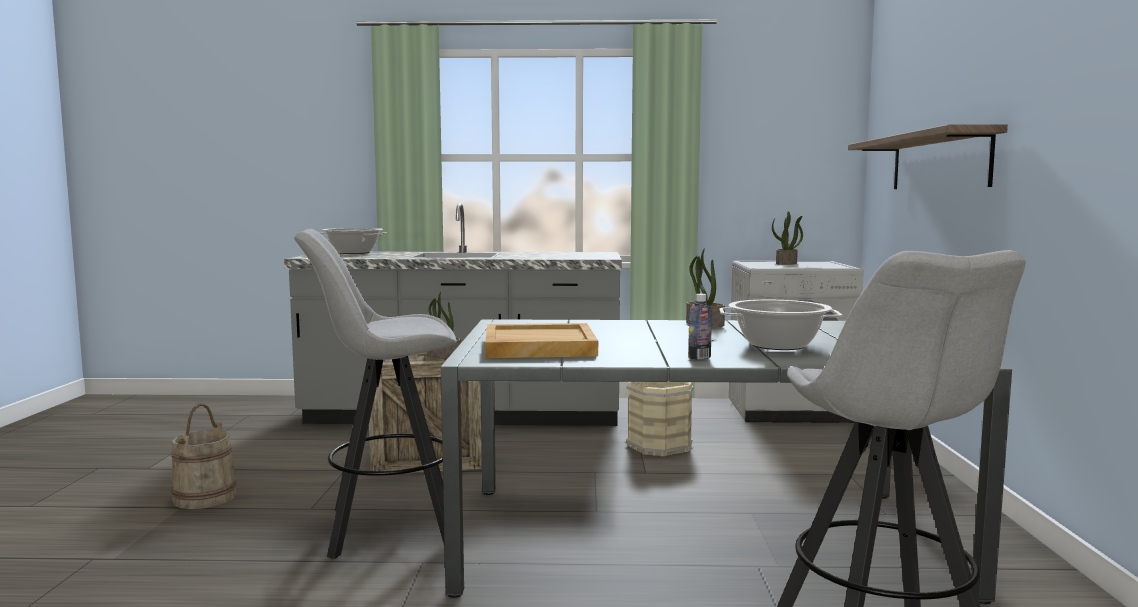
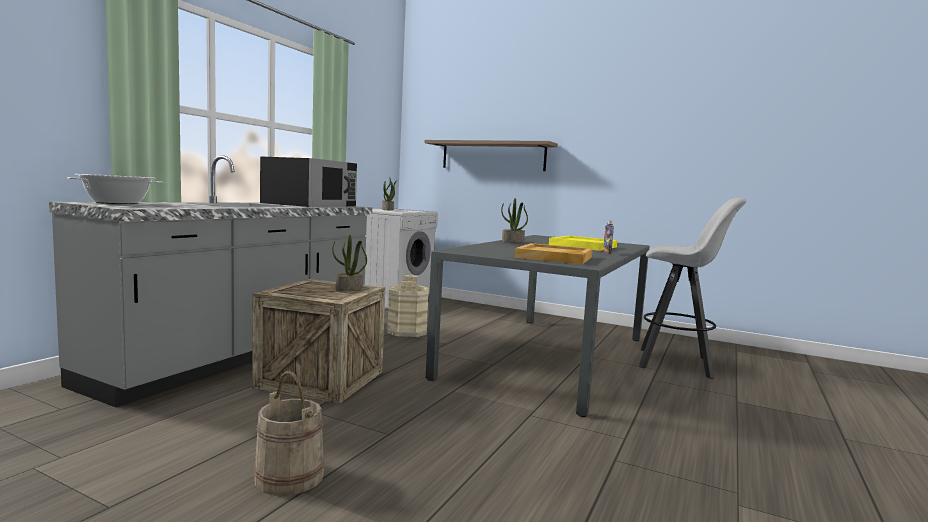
camera: 65 degrees left, 0 degrees up
(387, 527) = (460, 415): grey stool -> none
(561, 255) = (311, 204): none -> black microwave
(777, 345) = (583, 246): cooking pot -> yellow tray

